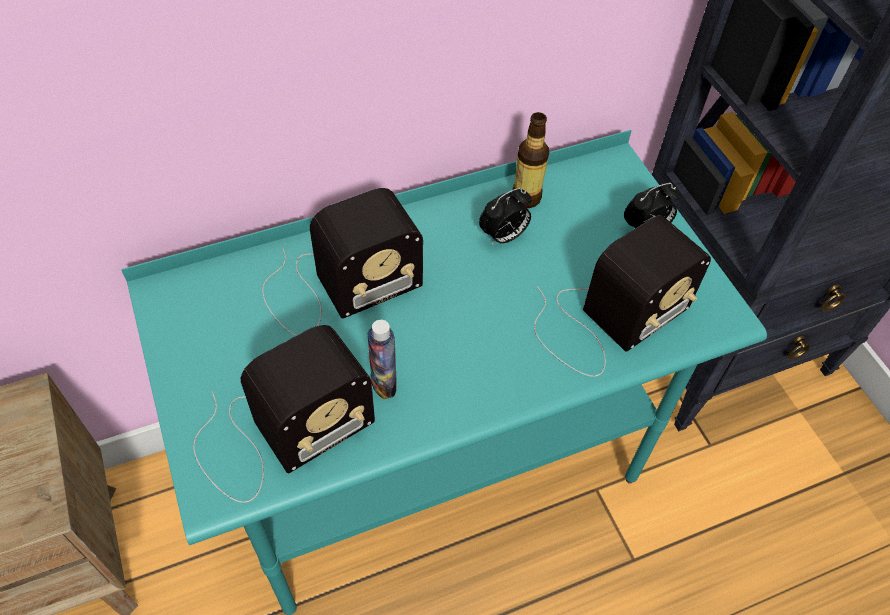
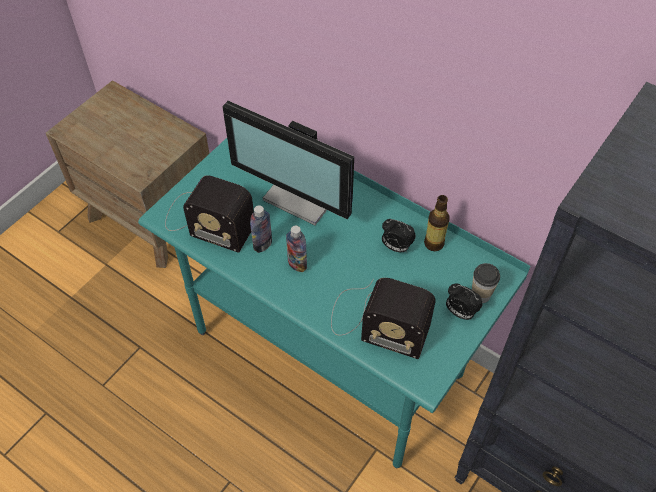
camera: 60 degrees right, 0 degrees up
(336, 287) = (304, 195): radio -> monitor
(451, 359) = (297, 264): none -> bottle
(631, 198) = (480, 294): none -> cup

